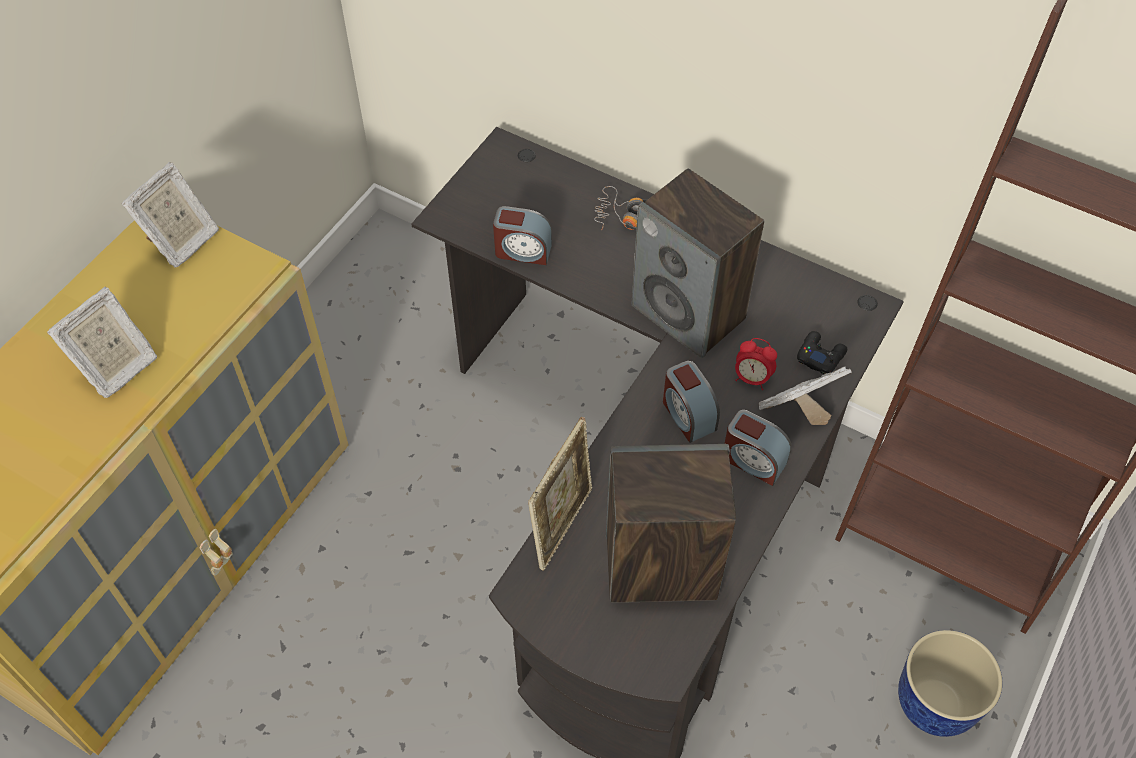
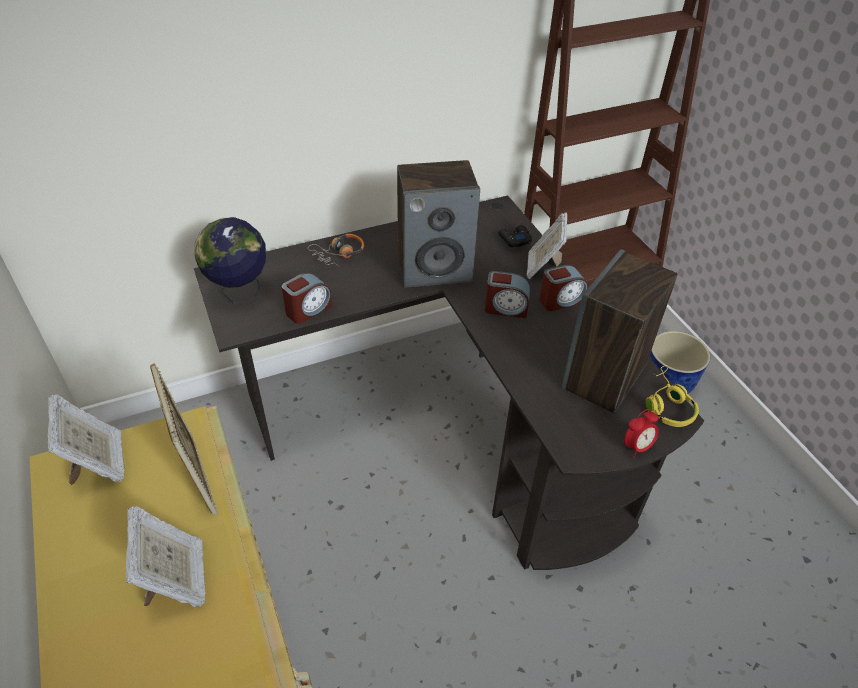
camera: 55 degrees left, 10 degrees down
(494, 184) = (239, 293): none -> globe
(562, 525) = (538, 405): picture frame -> picture frame (197, 476)
(671, 651) = (667, 405): none -> yellow headphones
(752, 379) = (505, 271): alarm clock -> alarm clock (637, 447)

